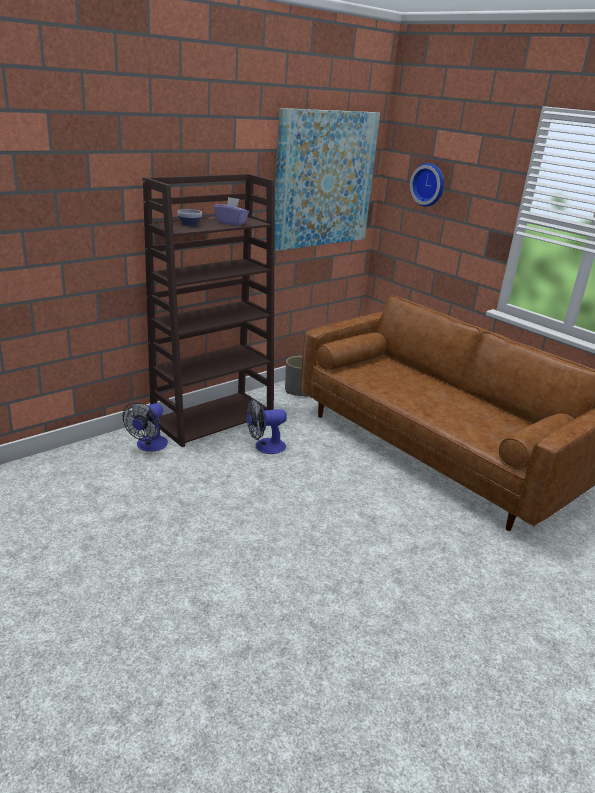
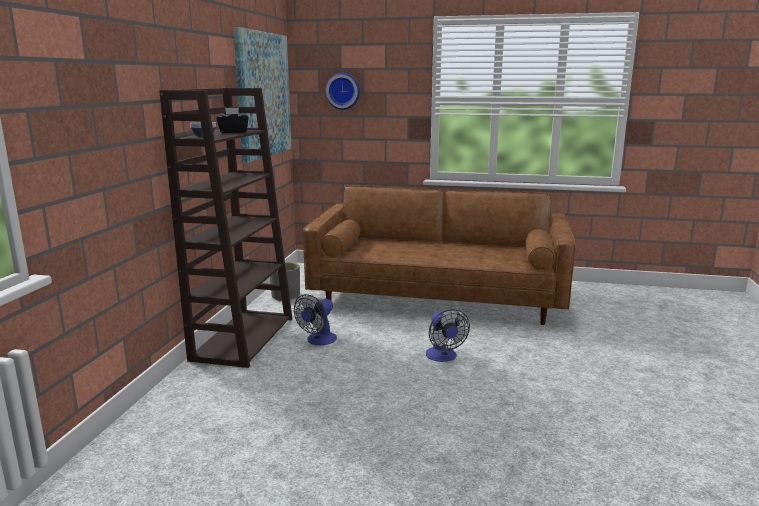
camera: 35 degrees left, 10 degrees down
(149, 446) = (216, 379): fan -> fan (443, 357)
(231, 222) = (233, 132): purple tissue box -> black tissue box

